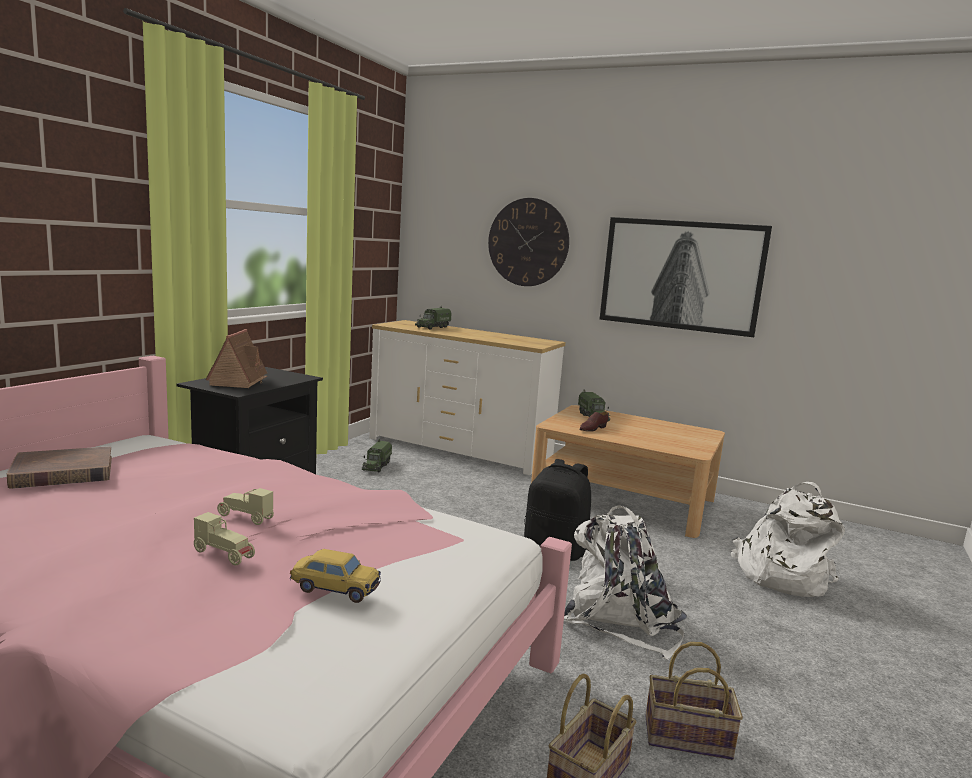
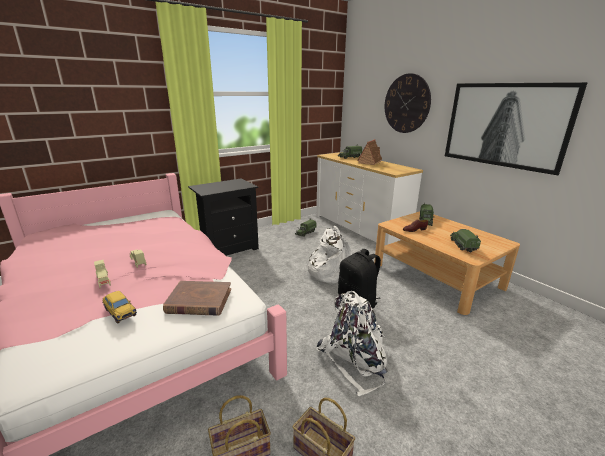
camera: 30 degrees right, 10 degrees up
(63, 473) = (109, 226): brown book -> brown book (199, 301)
(238, 381) = (215, 186): toy house -> toy house (370, 162)
(669, 440) = (462, 245): none -> toy truck
(780, 576) = (508, 360): white backpack -> white backpack (329, 271)

